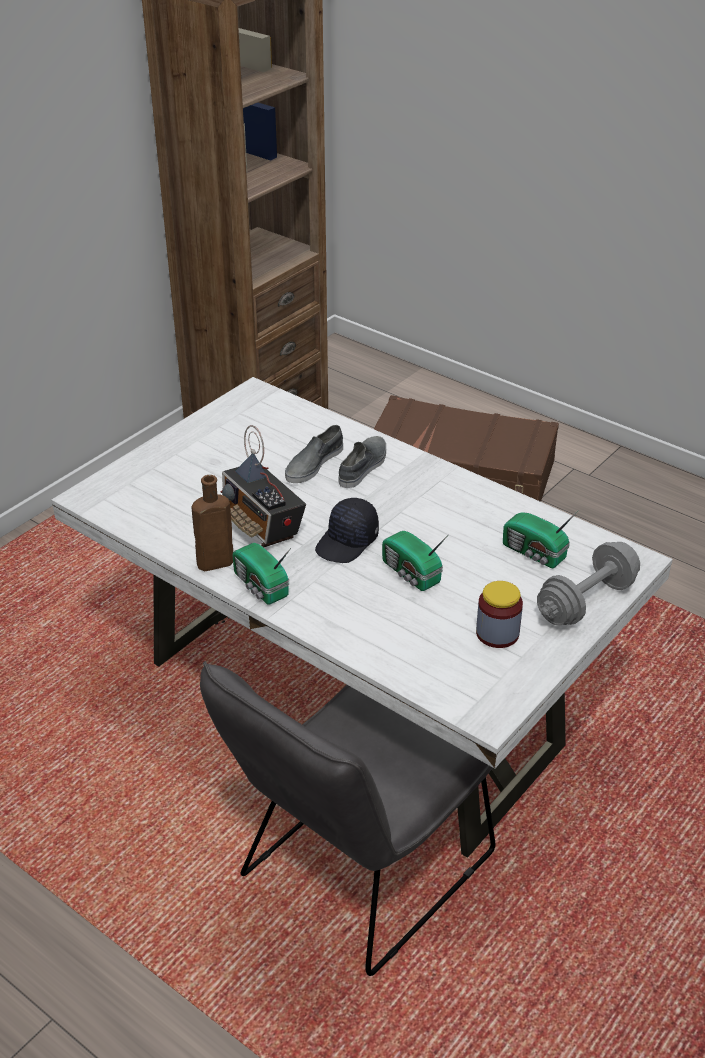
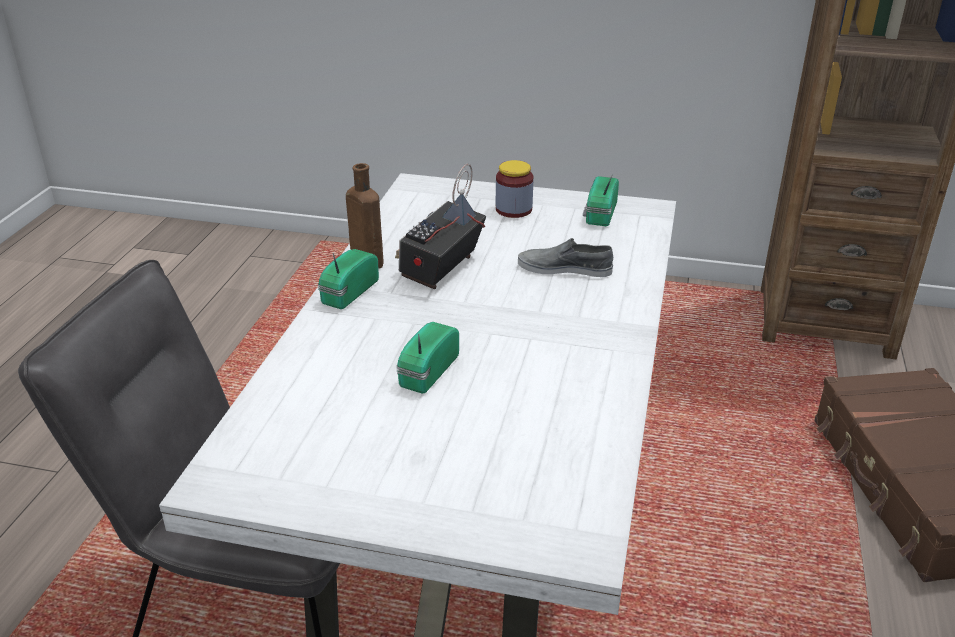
camera: 65 degrees right, 5 degrees down
(348, 542) = (451, 320): black cap -> none
(363, 466) = (589, 296): grey shoe -> none
(497, 633) = (358, 458): jar -> jar (513, 209)
(534, 553) = (531, 452): radio -> radio (599, 214)
(586, 601) = (463, 519): grey dumbbell -> none

